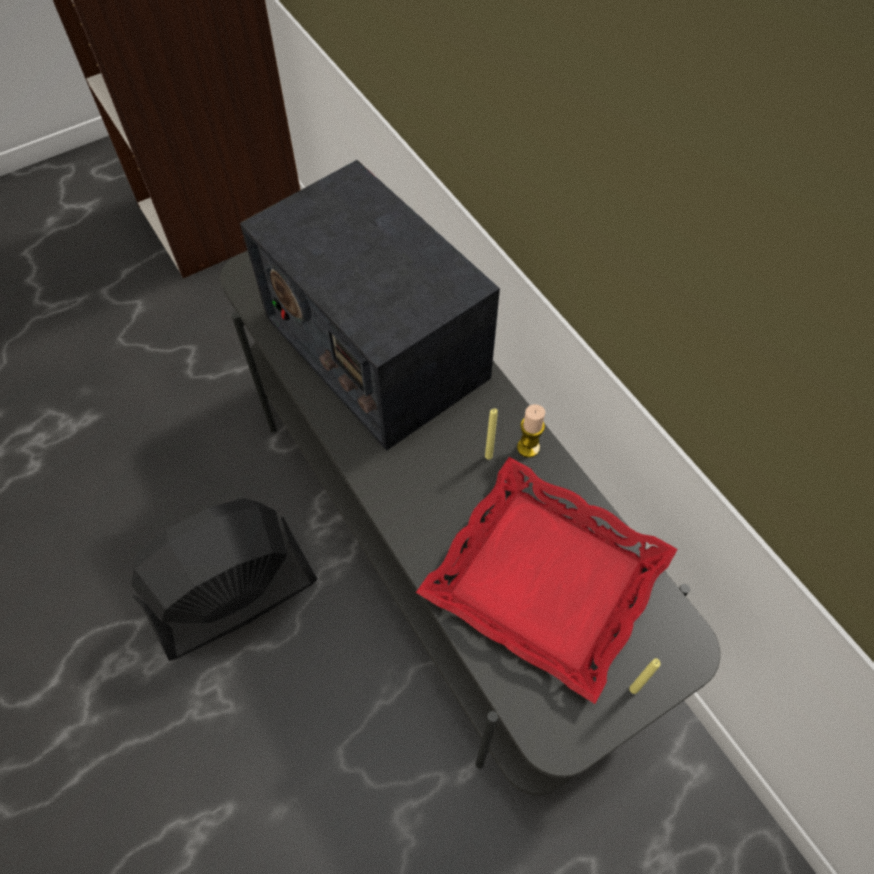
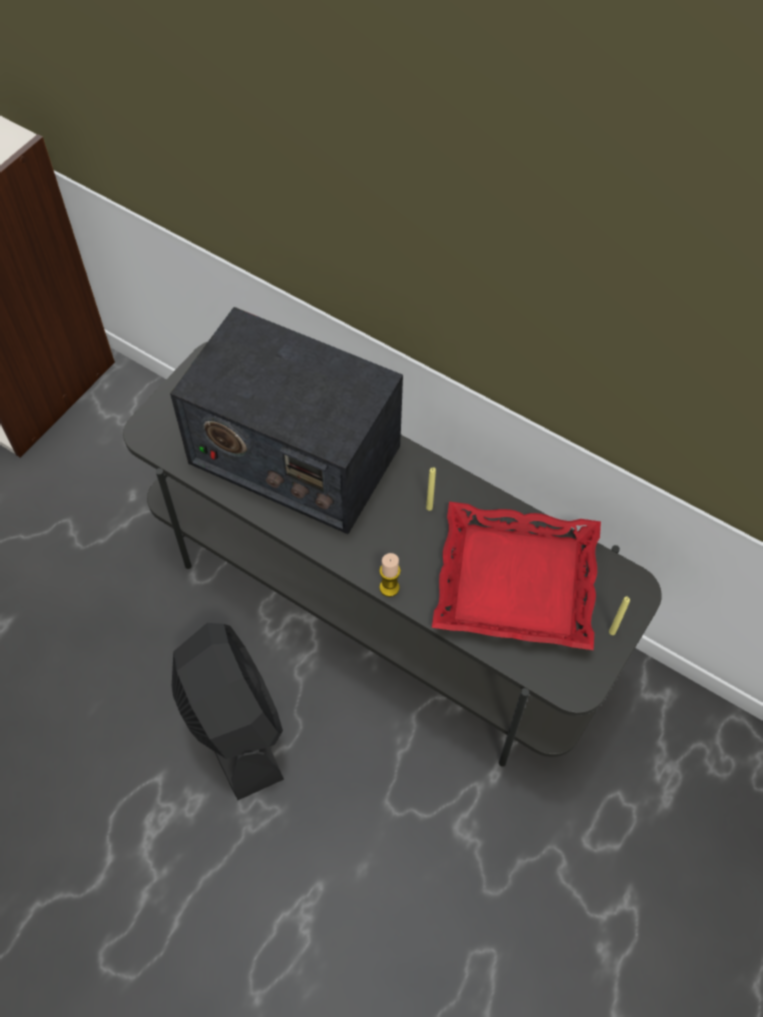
camera: 25 degrees left, 0 degrees up
(234, 599) = (233, 723): black fan -> black fan turned 120 degrees clockwise
(528, 447) = (456, 489): candle -> candle (389, 587)

